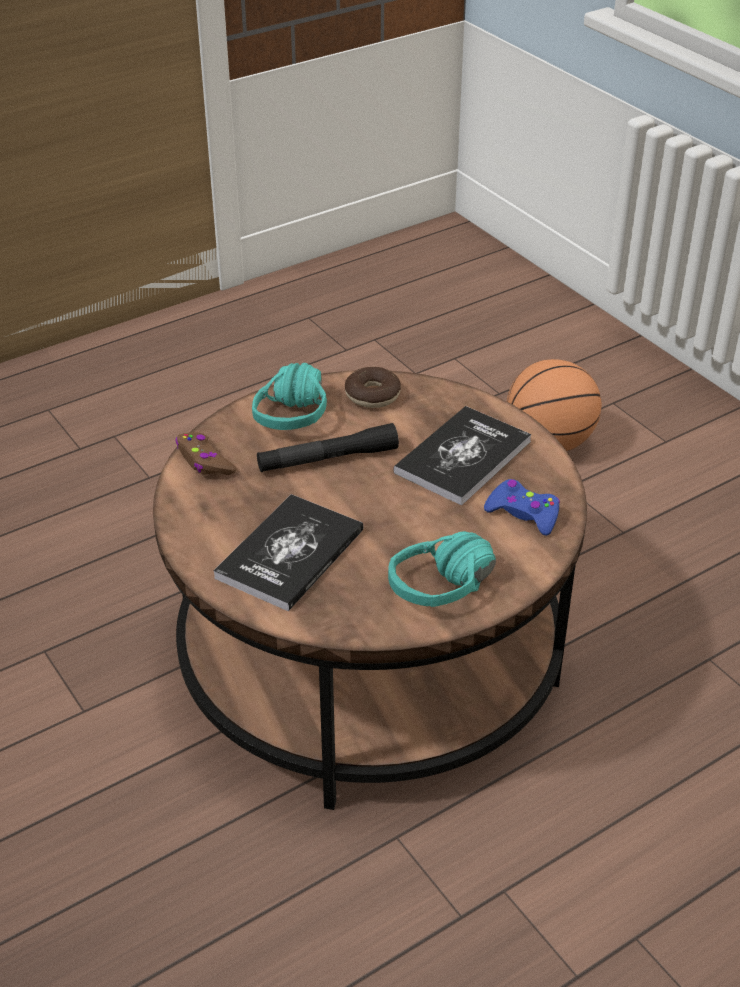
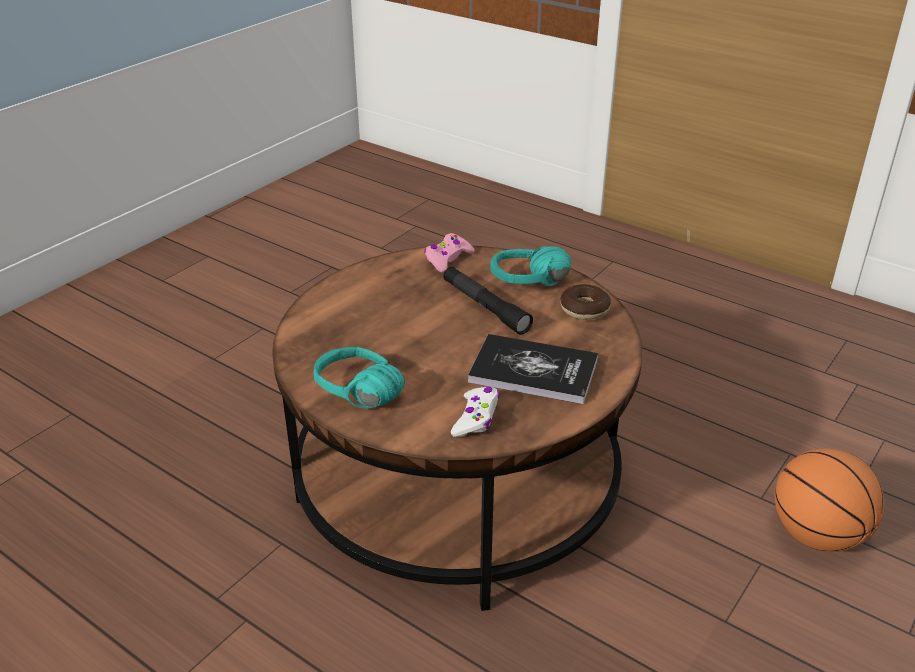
camera: 70 degrees right, 5 degrees down
(204, 461) = (447, 258): brown game controller -> pink game controller
(290, 554) = (364, 316): book -> none
(523, 514) = (476, 418): blue game controller -> white game controller

